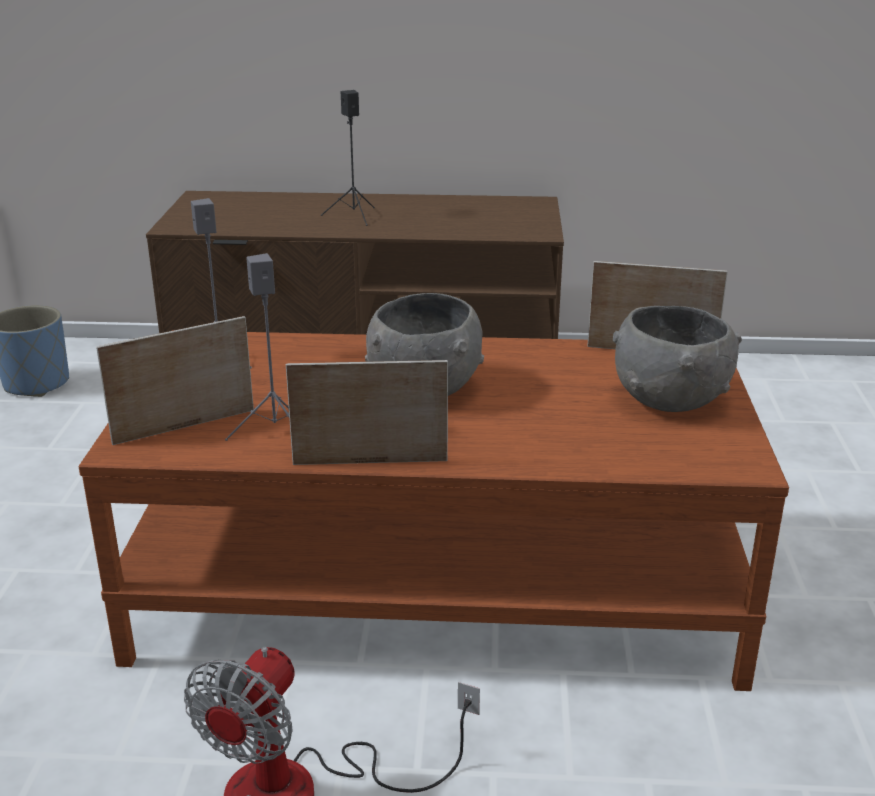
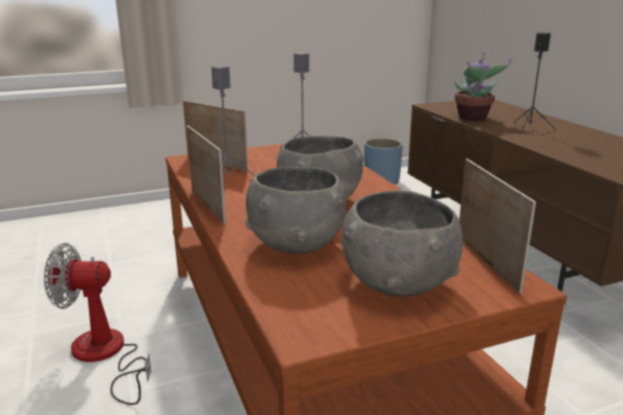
camera: 65 degrees right, 5 degrees down
(271, 225) = (473, 118): none -> potted plant
(543, 428) = (296, 244): none -> grey bowl

